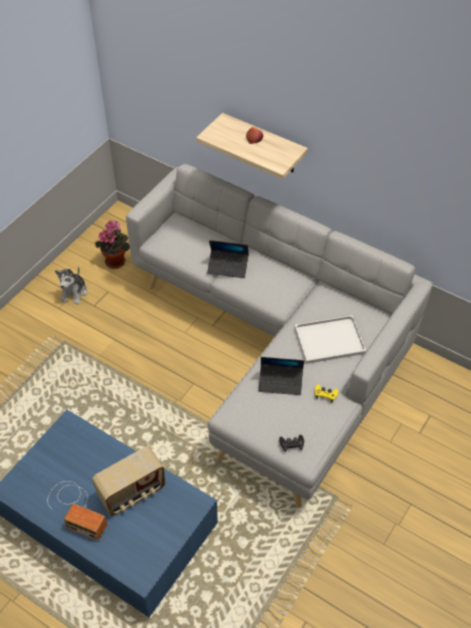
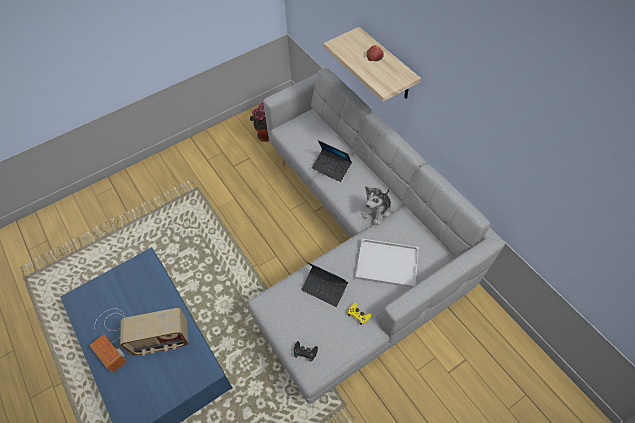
camera: 25 degrees right, 5 degrees up
(74, 292) = (224, 151): plush toy -> plush toy (377, 211)

